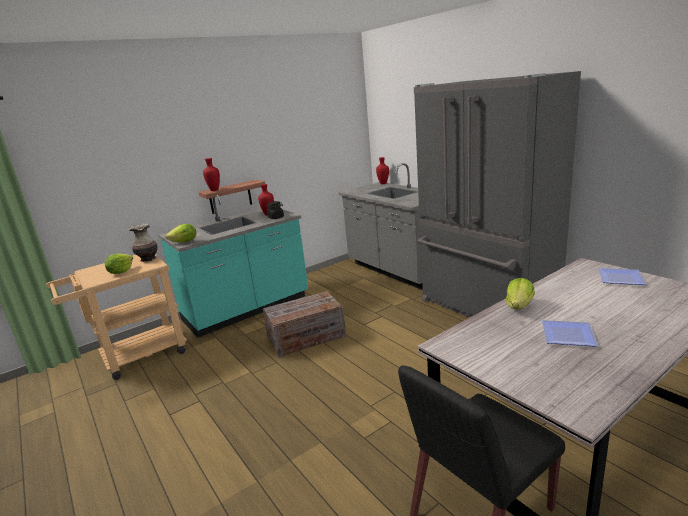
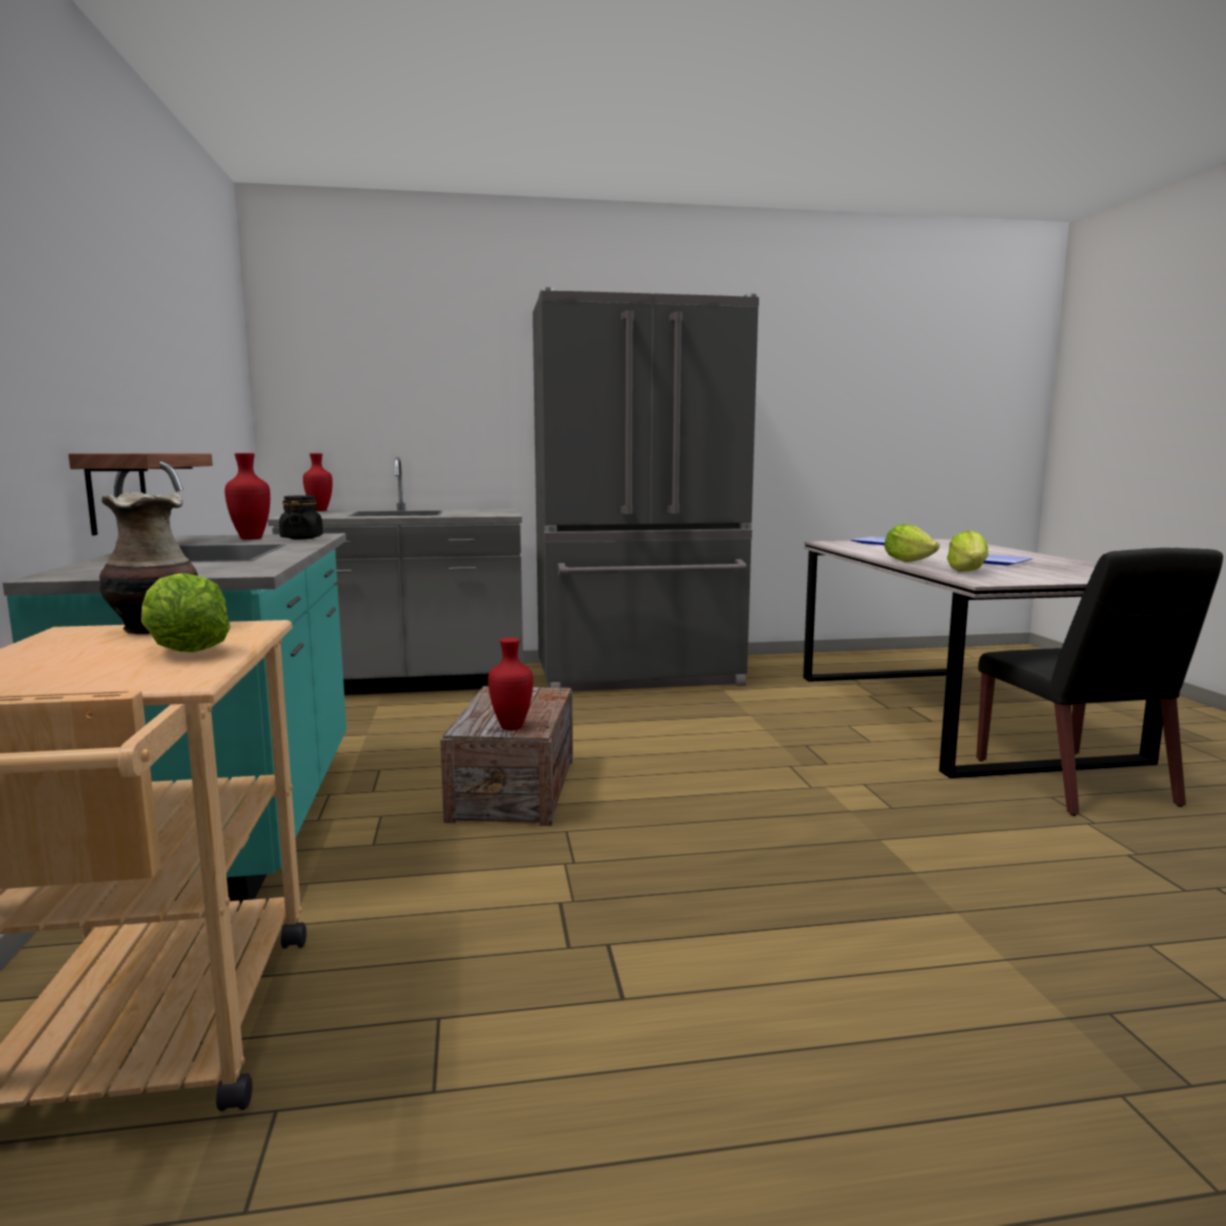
camera: 65 degrees left, 10 degrees down
(184, 242) = (231, 571): lettuce -> lettuce (967, 571)
(214, 190) = (128, 452): red vase -> red vase (513, 727)

